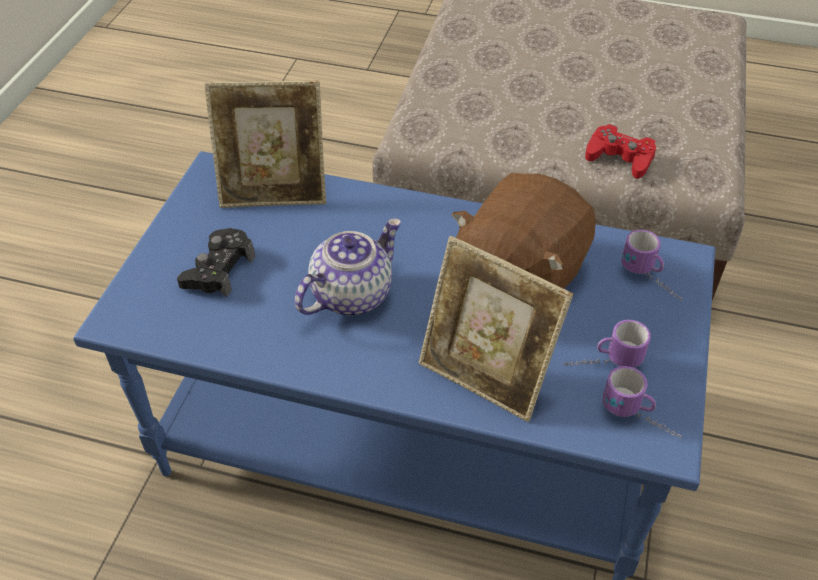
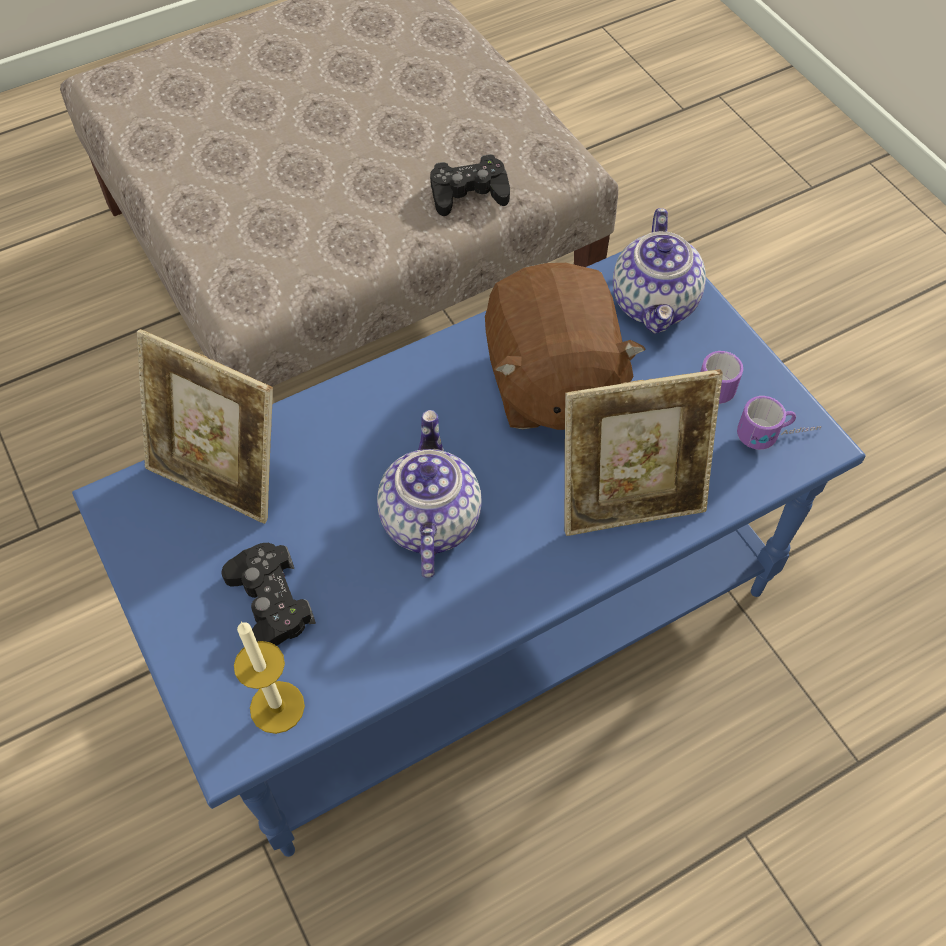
camera: 45 degrees left, 10 degrees up
(158, 320) = (277, 707): none -> candle
(274, 192) = (221, 475): picture frame -> picture frame turned 75 degrees clockwise
(620, 157) = (468, 193): red game controller -> black game controller
(650, 281) = (655, 304): mug -> teapot

